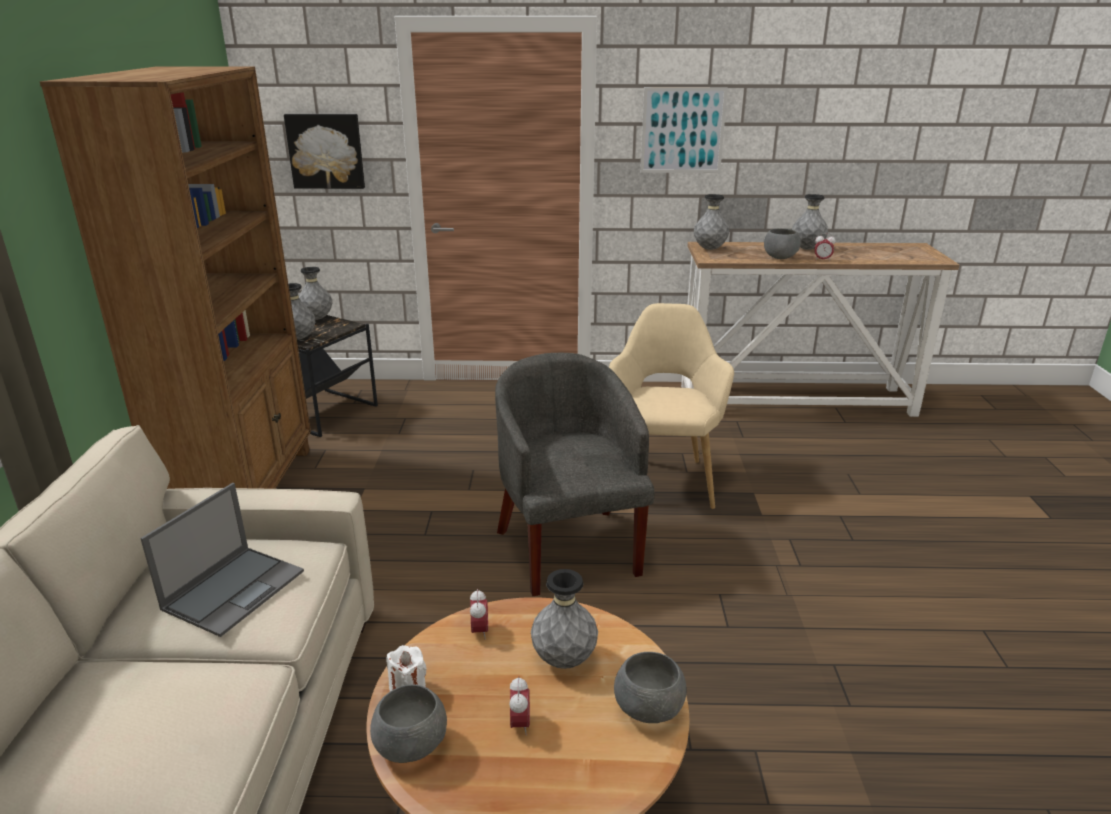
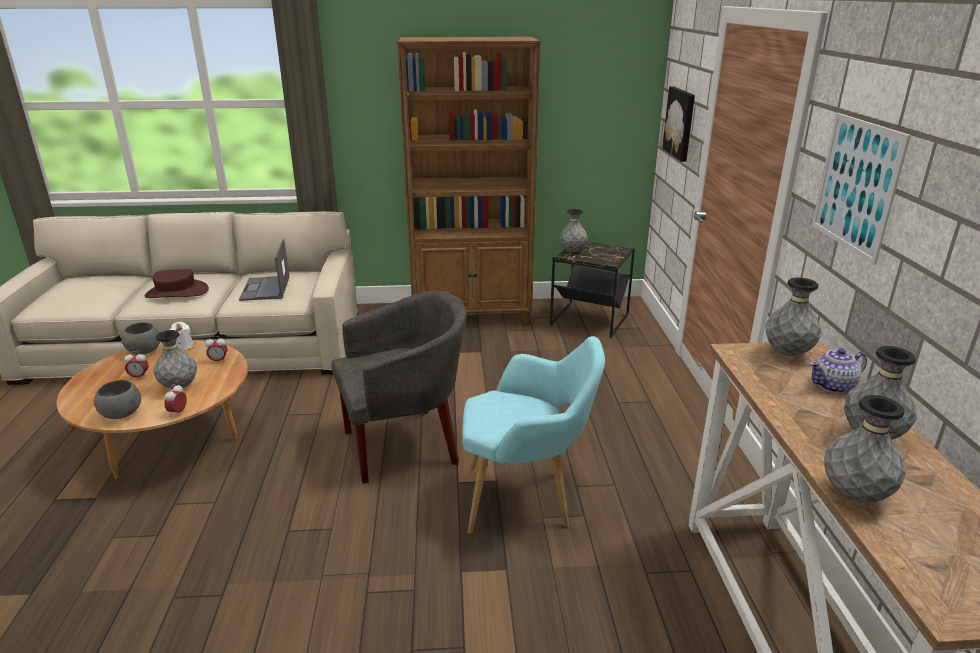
camera: 85 degrees right, 0 degrees up
(164, 726) = (177, 292): none -> brown hat
(235, 589) = (265, 289): laptop -> laptop turned 60 degrees clockwise
(317, 319) = (616, 251): grey vase -> grey vase (854, 495)
(663, 478) = (526, 499): beige armchair -> turquoise armchair
(751, 247) = (833, 386): none -> teapot
(780, 258) = (786, 405): grey bowl -> none
(822, 260) = (805, 443): alarm clock -> alarm clock (178, 412)

